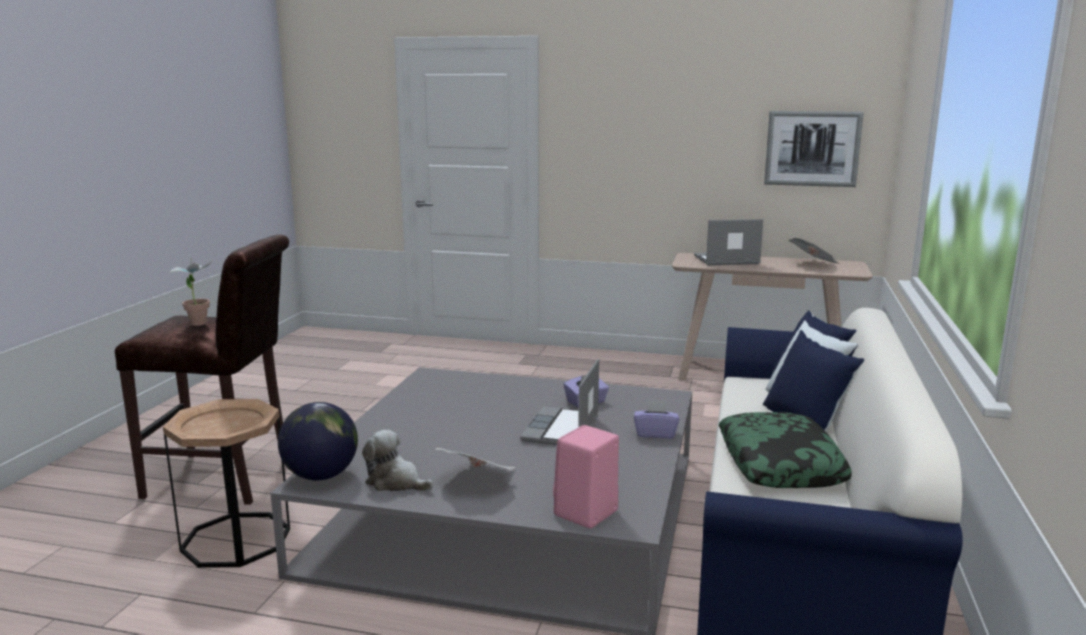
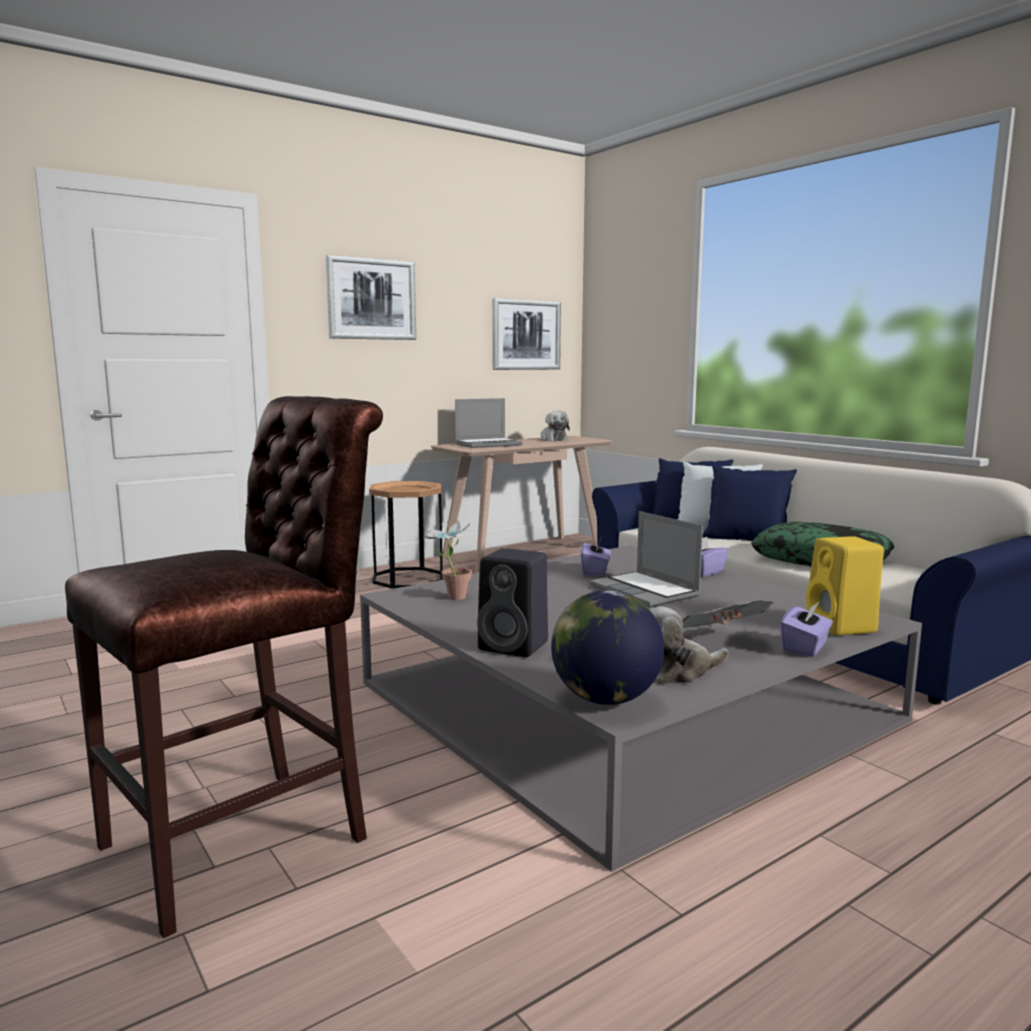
camera: 50 degrees left, 5 degrees down
(198, 322) = (208, 557): potted plant -> potted plant (450, 597)
(236, 540) = (457, 877): brown side table -> brown side table (408, 578)
(381, 429) = (515, 646): none -> black speaker
(506, 510) = (805, 648): none -> purple tissue box
(585, 514) = (842, 627): pink speaker -> yellow speaker
(633, 116) = (371, 299): none -> picture
(726, 260) = (488, 444): laptop -> laptop turned 150 degrees counterclockwise
(813, 264) = (553, 439): newspaper -> plush toy

